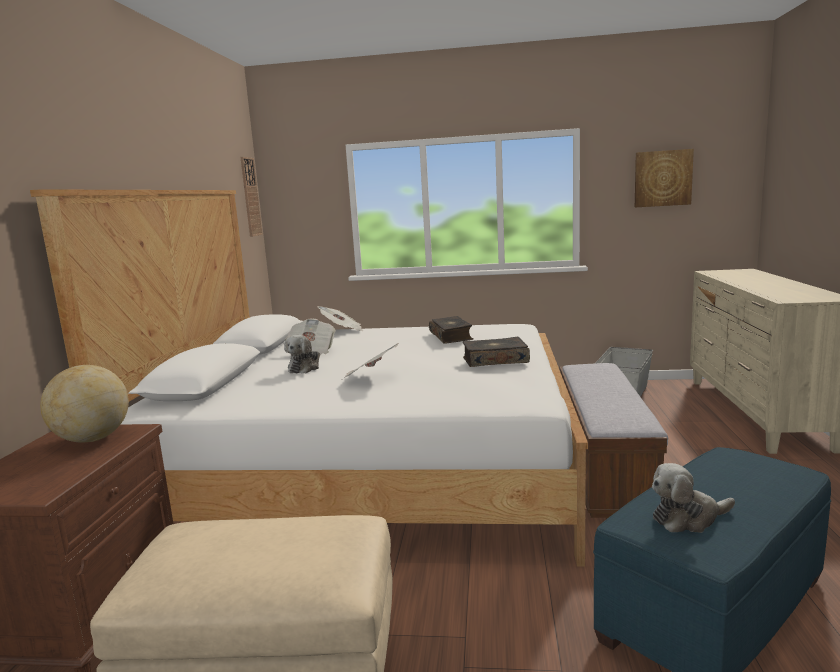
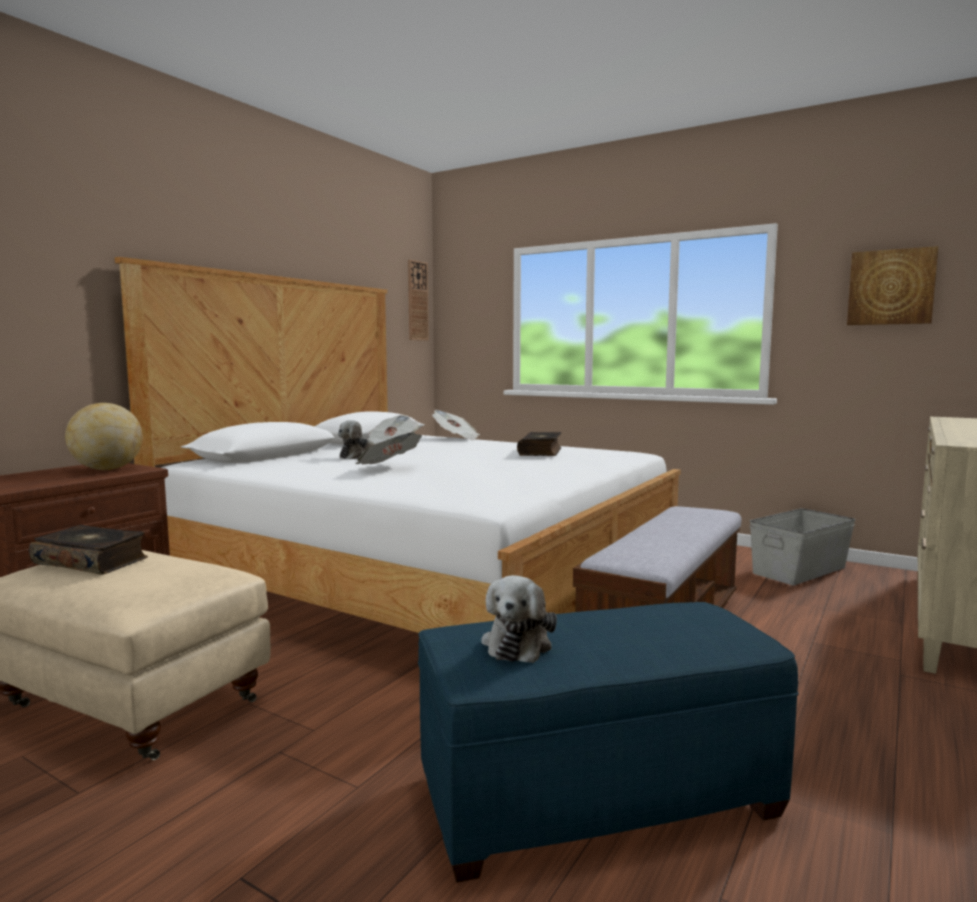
camera: 25 degrees right, 5 degrees down
(495, 360) = (530, 471): book -> book (92, 561)
(688, 518) = (518, 643): plush toy -> plush toy turned 90 degrees counterclockwise

